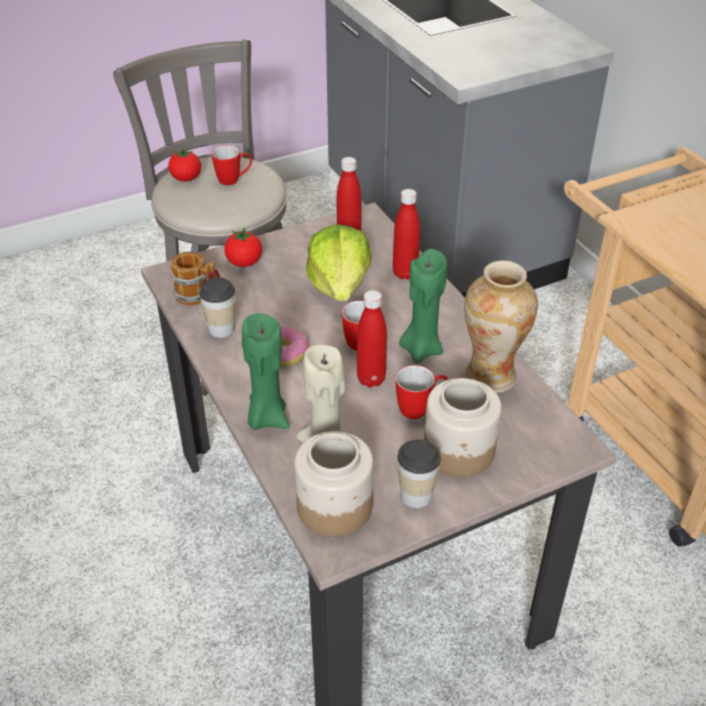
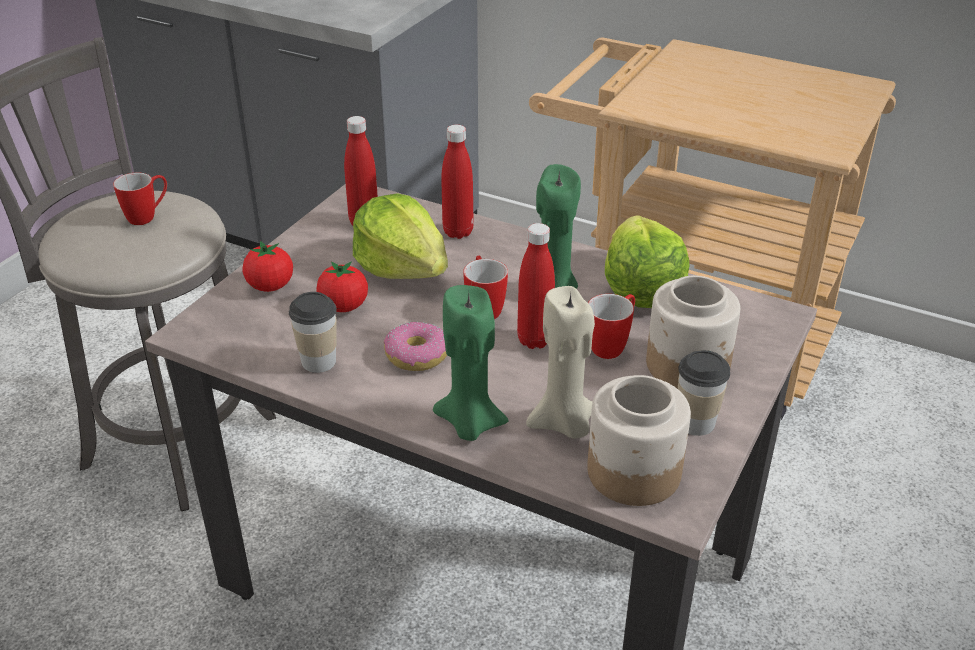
camera: 35 degrees left, 5 degrees down
(186, 178) = (83, 234): tomato -> tomato (344, 307)
(199, 297) = (255, 341): mug -> none
(490, 376) = (641, 288): vase -> lettuce

